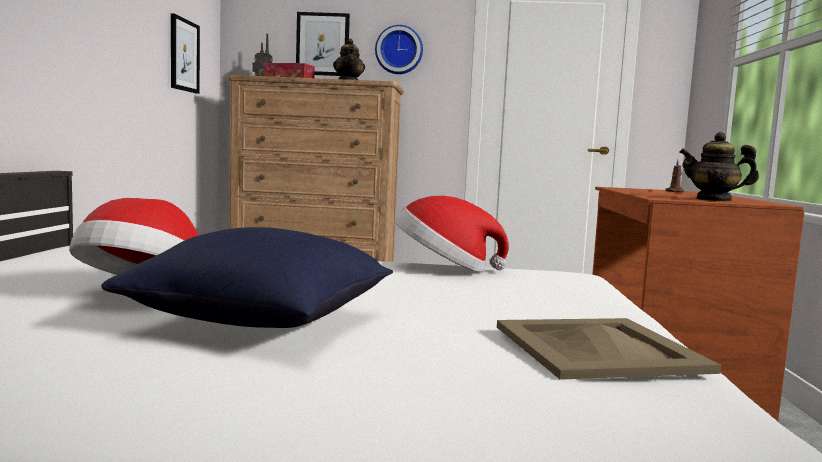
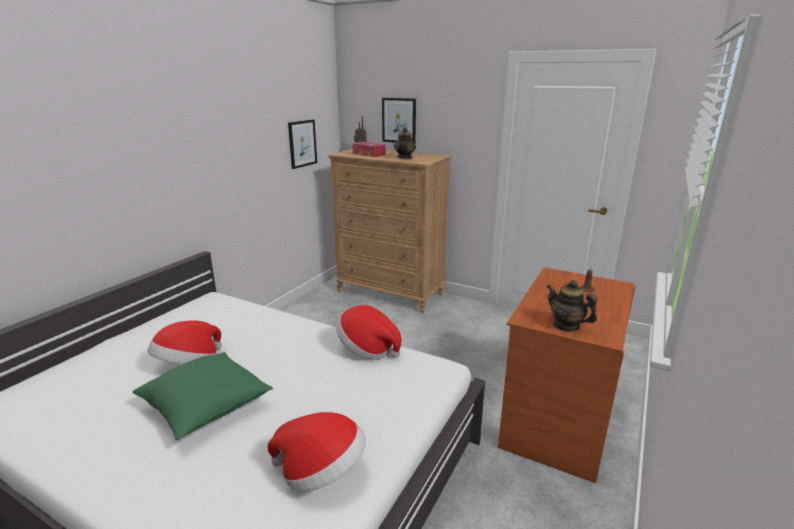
camera: 25 degrees right, 15 degrees up
(263, 322) = (206, 408): blue pillow -> green pillow
(399, 50) = (449, 125): wall clock -> none
(595, 347) = (321, 472): beige tray -> hat

